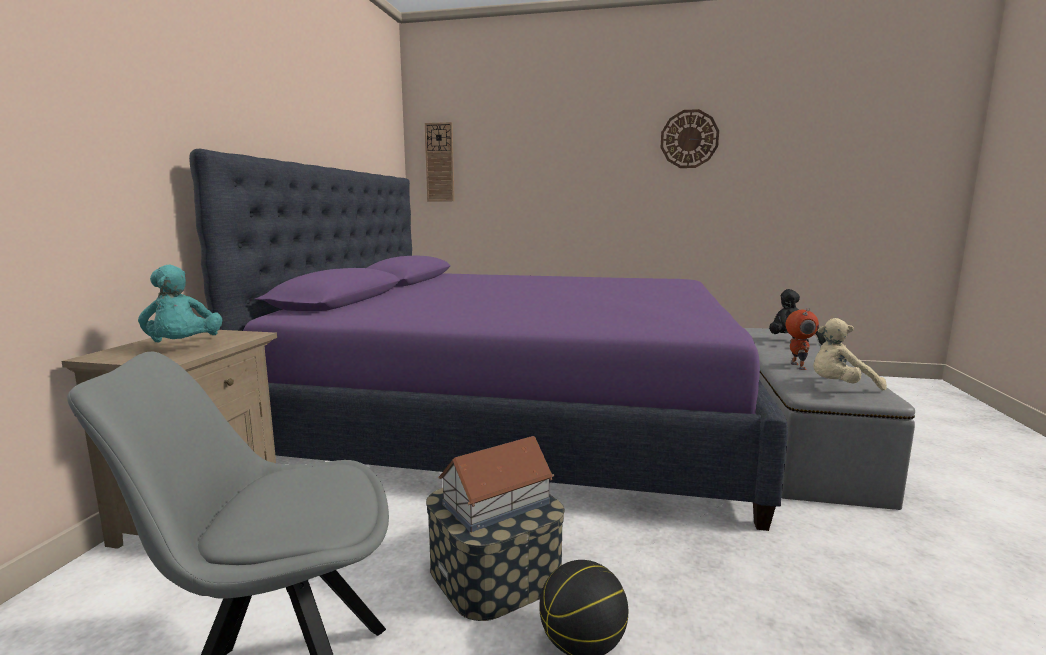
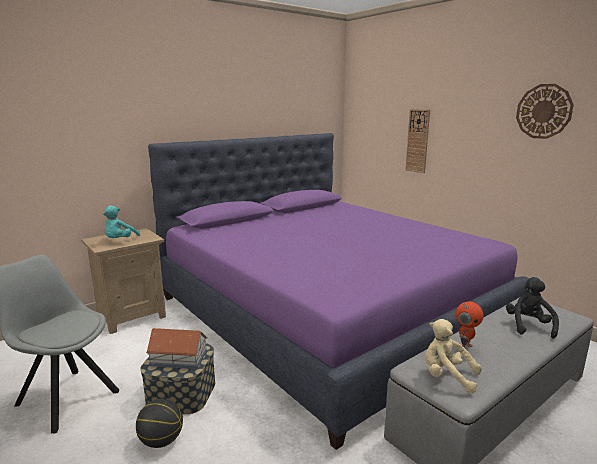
camera: 40 degrees right, 5 degrees up
(440, 162) = (361, 120): wall clock -> wall clock (417, 141)

